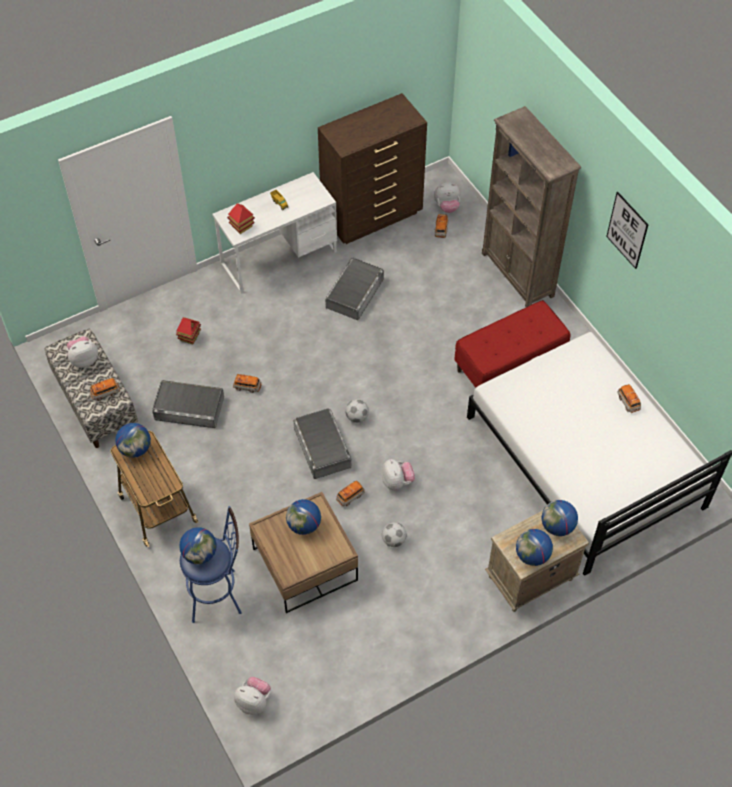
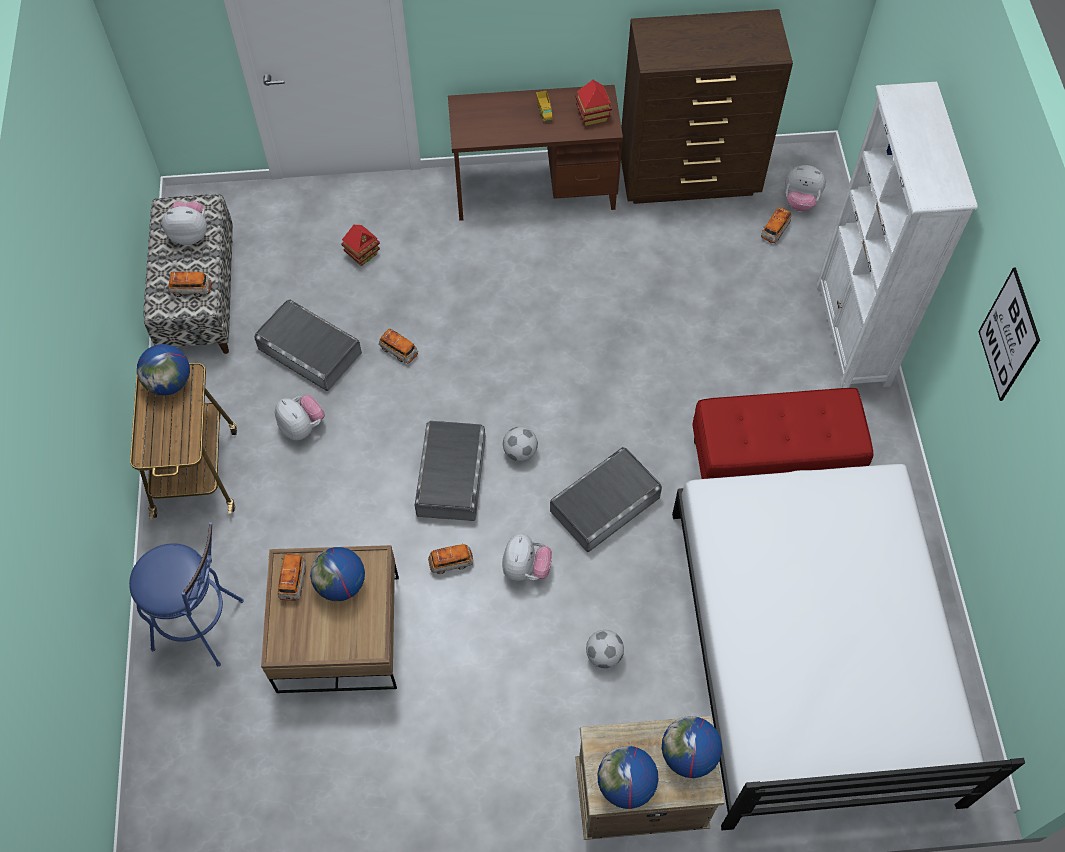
camera: 25 degrees right, 5 degrees up
(200, 554) = (162, 570): globe -> none
(242, 226) = (476, 127): toy house -> toy house (592, 116)
(254, 702) = (166, 802): plush toy -> plush toy (302, 427)
(279, 257) = (535, 189): white desk -> brown desk
(355, 293) = (609, 276): grey storage box -> grey storage box (605, 504)
(393, 540) = (476, 652): football -> football (604, 655)
(518, 275) = (852, 335): brown bookcase -> white bookcase
(628, 402) = (906, 598): toy car -> toy car (293, 580)

